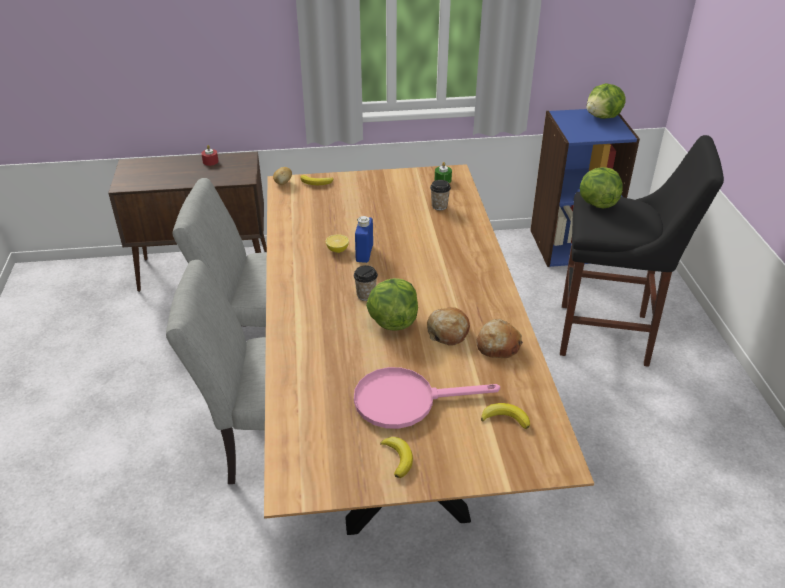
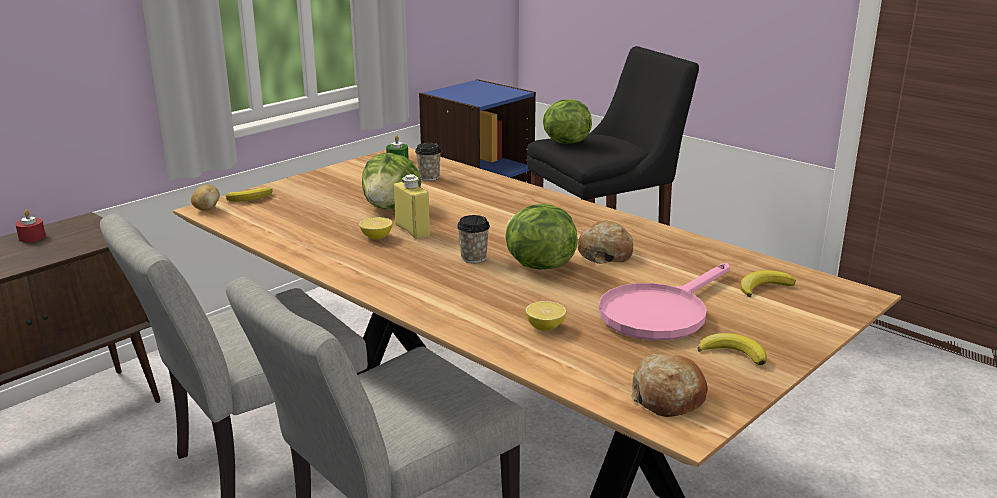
camera: 40 degrees left, 15 degrees down
(326, 373) = (545, 327): none -> lemon
(364, 253) = (412, 230): blue bottle -> yellow bottle
(497, 345) = (665, 246): bread -> bread (668, 398)
(603, 117) = (479, 86): lettuce -> lettuce (392, 207)

